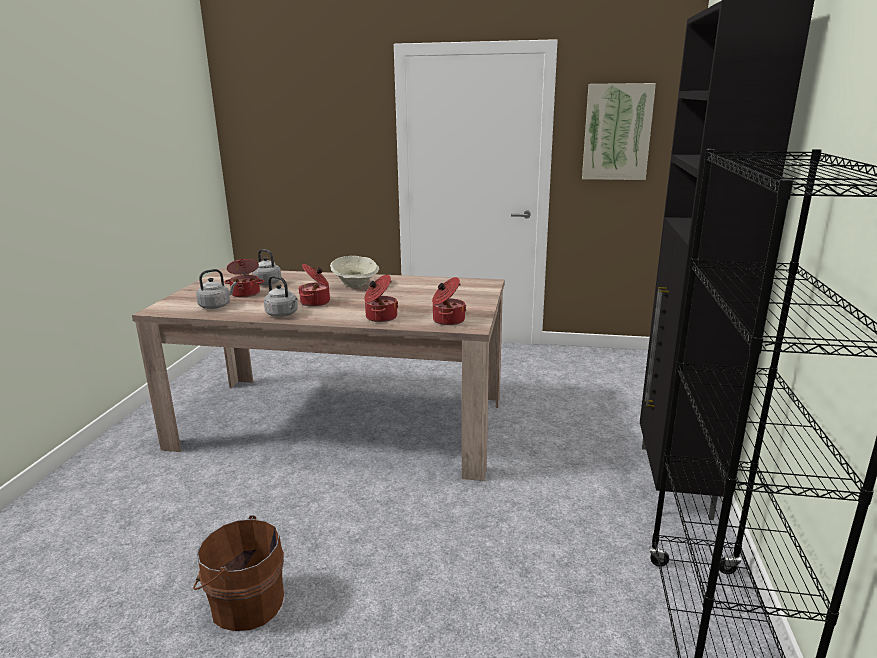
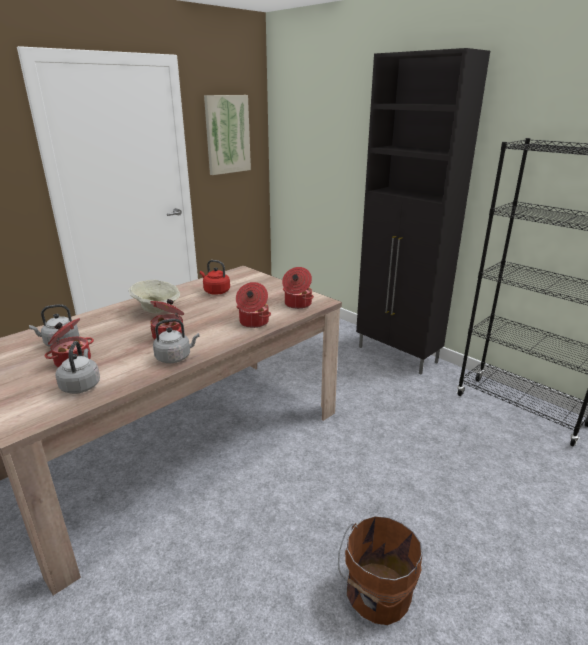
camera: 55 degrees left, 5 degrees up
(423, 289) = (215, 291): none -> red kettle

